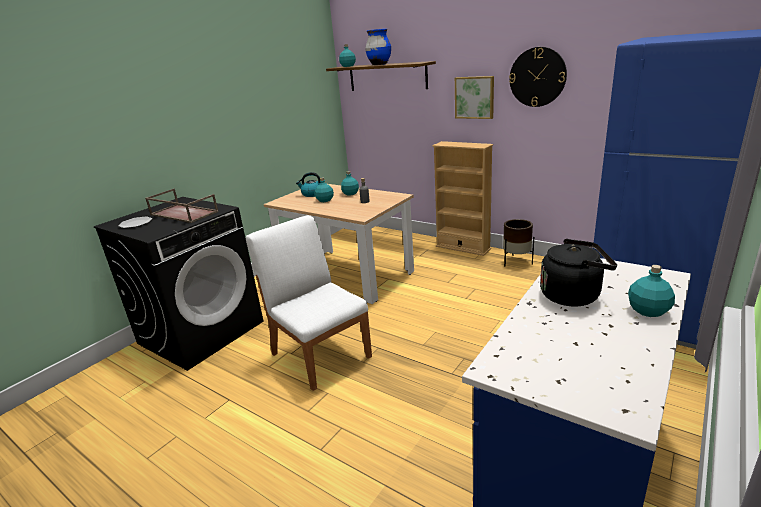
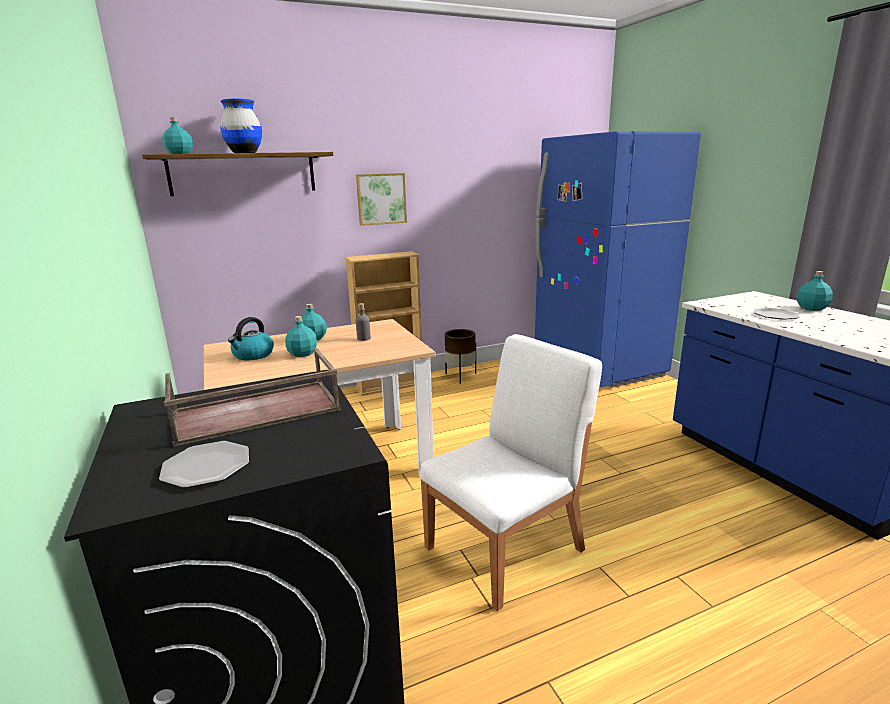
camera: 60 degrees left, 5 degrees down
(320, 354) = (506, 548): white chair -> white chair turned 150 degrees clockwise
(537, 77) = (449, 174): wall clock -> none
(573, 295) = (776, 315): black kettle -> plate

